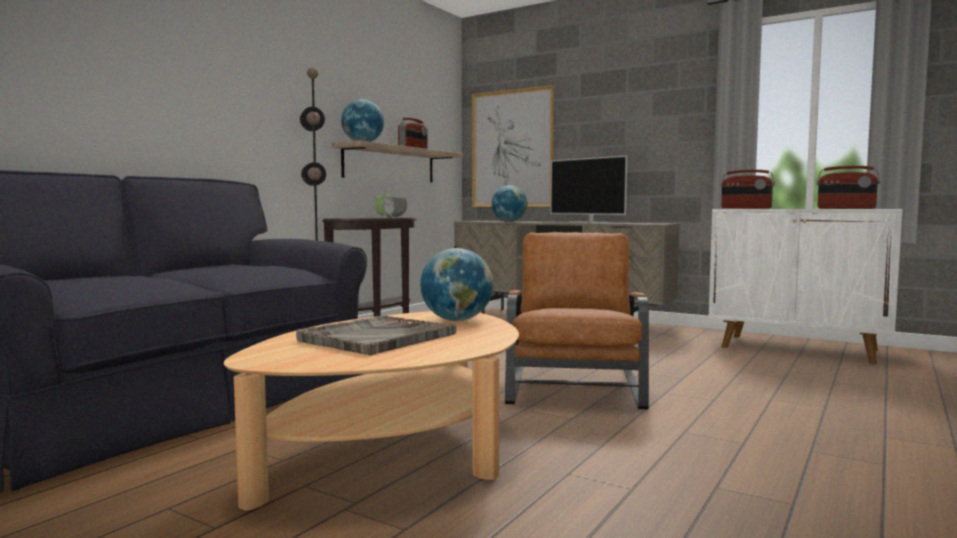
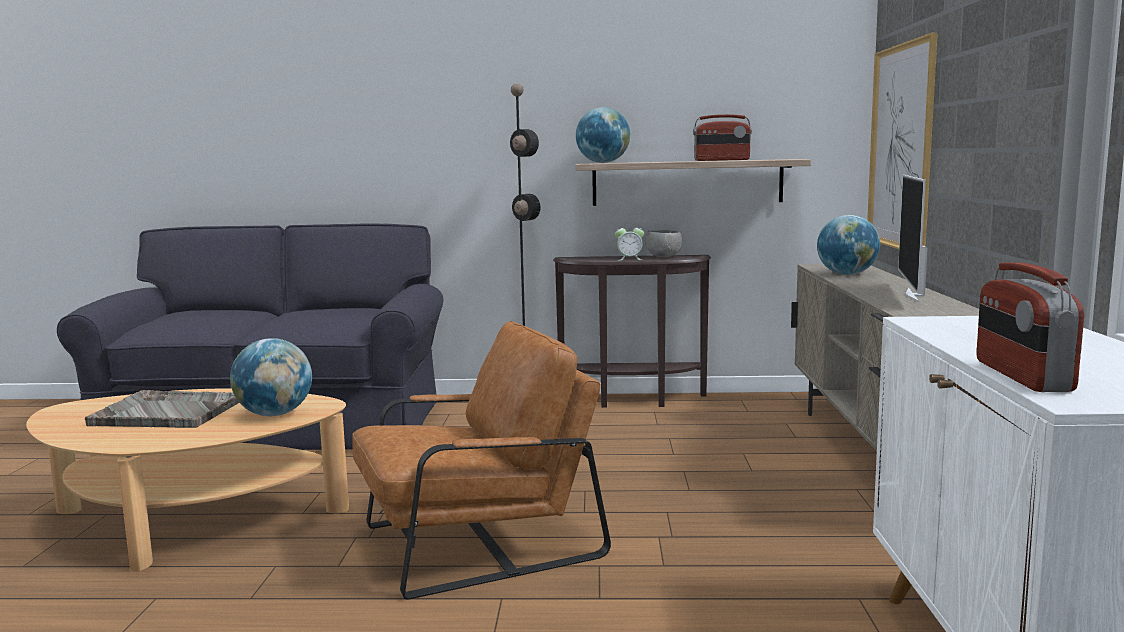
camera: 60 degrees right, 5 degrees up
(746, 208) = (961, 326): radio -> none

